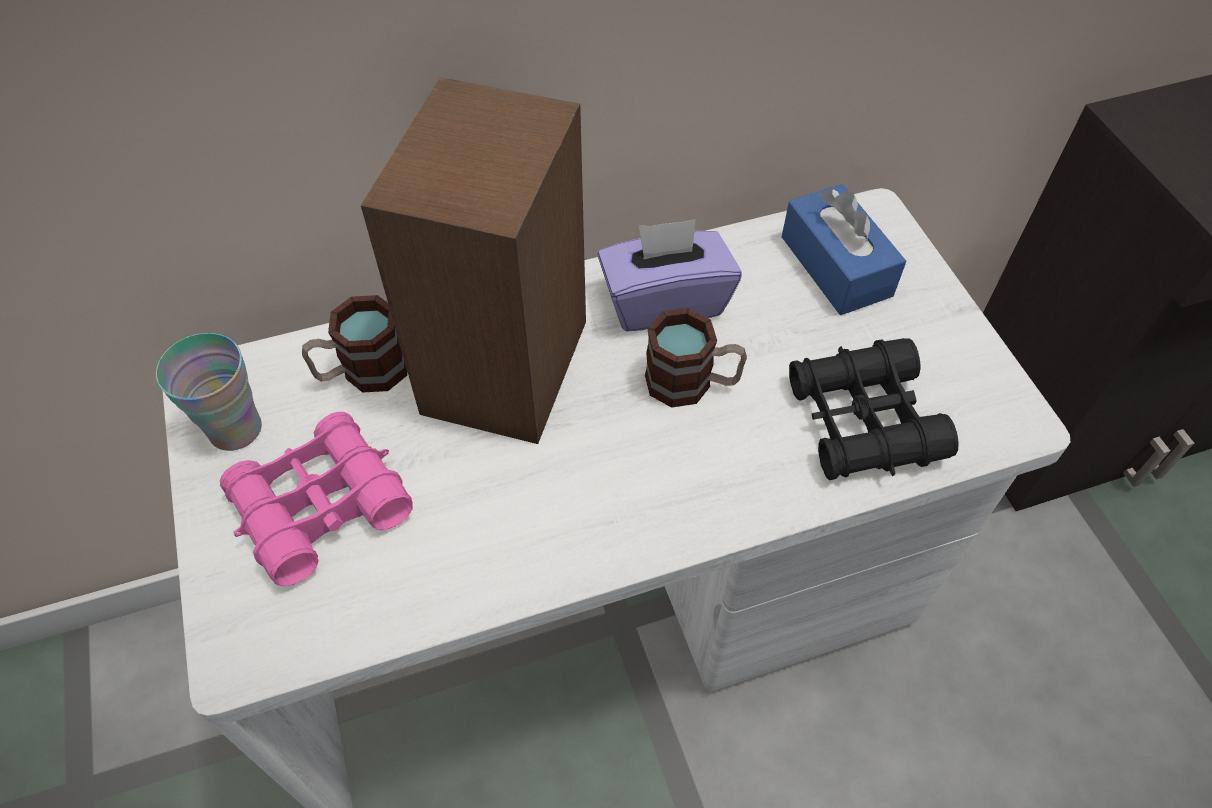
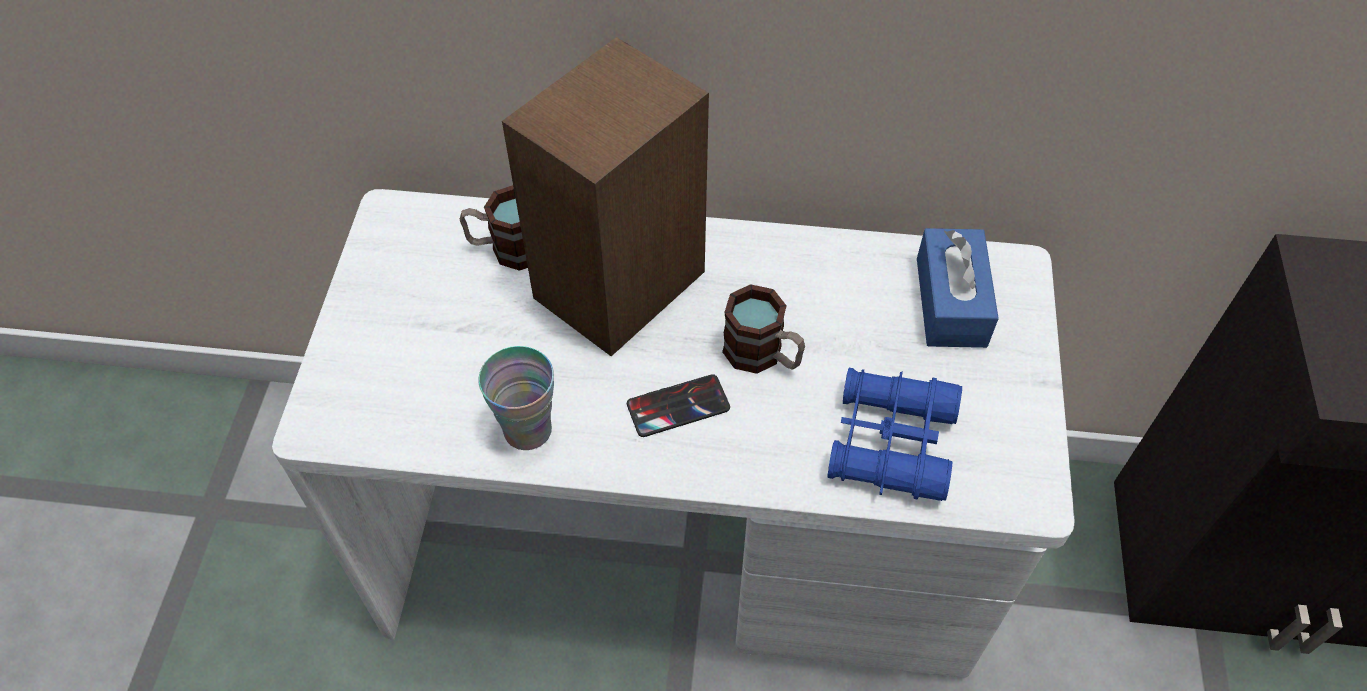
camera: 25 degrees right, 0 degrees up
(235, 429) = (394, 258): cup -> cup (527, 430)
(320, 506) = (426, 340): pink binoculars -> none
(637, 468) = (678, 406): none -> phone
(664, 301) = (780, 278): purple tissue box -> none
(863, 421) = (890, 443): black binoculars -> blue binoculars

